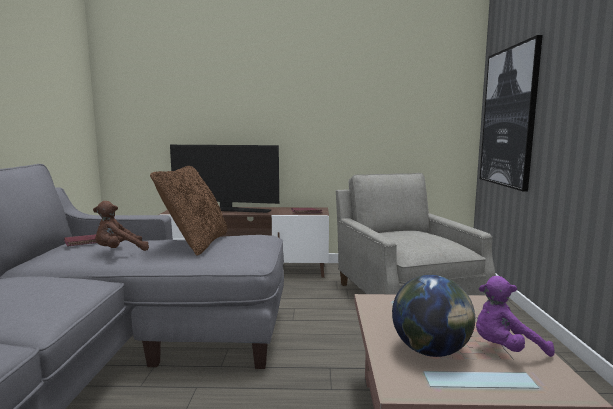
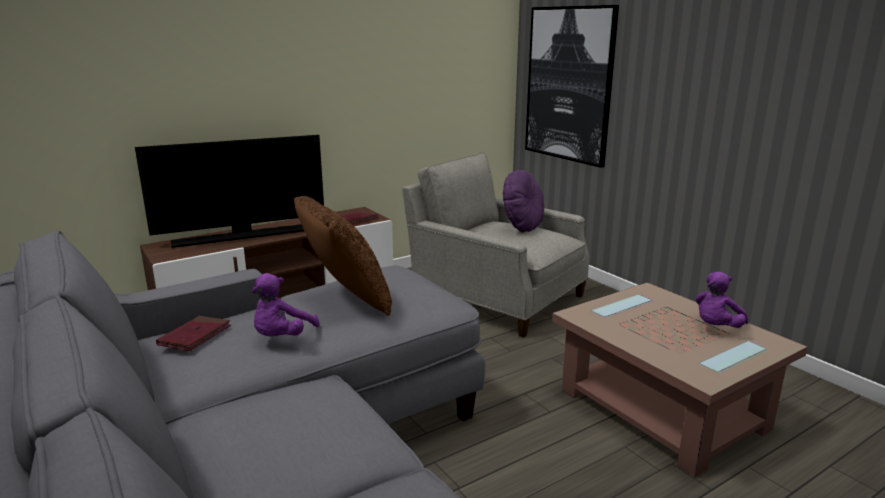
camera: 35 degrees left, 10 degrees up
(119, 251) = (282, 337): brown plush toy -> purple plush toy
(428, 236) = (522, 228): none -> purple pillow
(431, 351) = (681, 346): globe -> none

